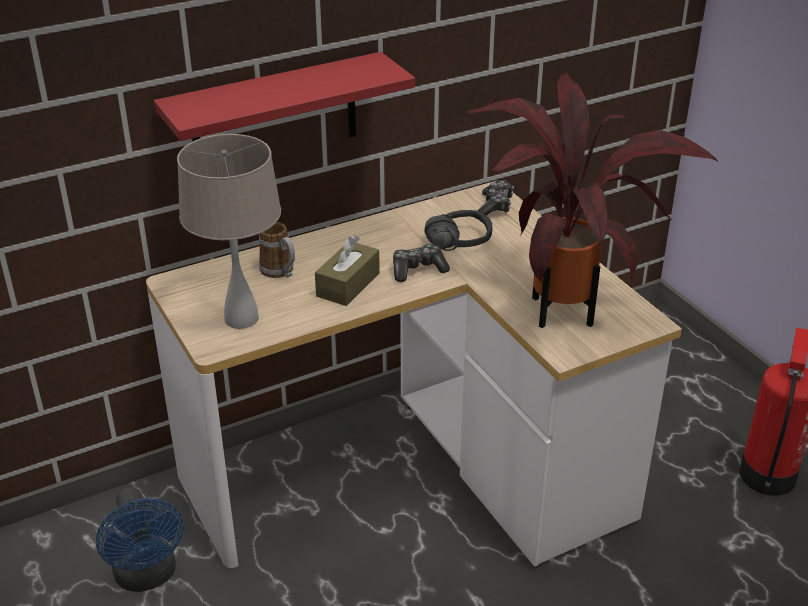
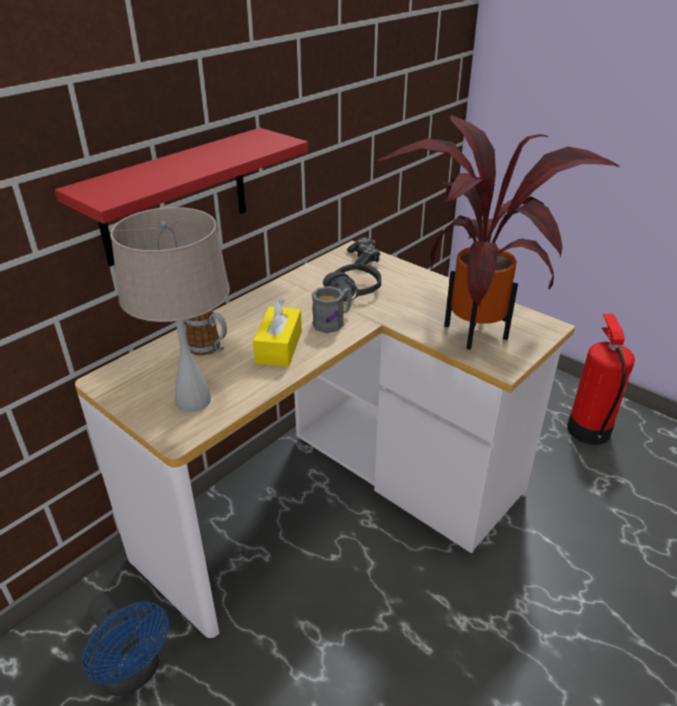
camera: 20 degrees left, 0 degrees up
(348, 284) = (279, 347): brown tissue box -> yellow tissue box
(418, 270) = (333, 322): game controller -> grey mug

